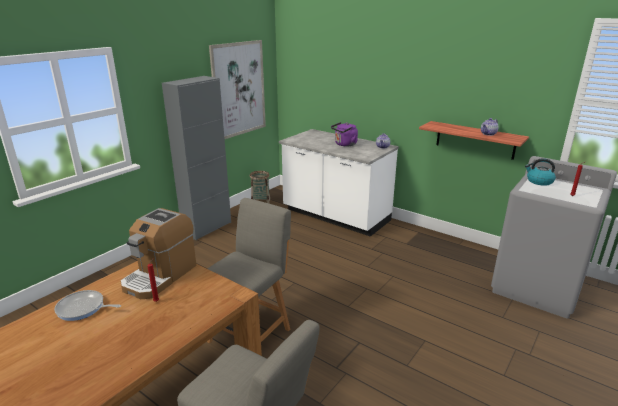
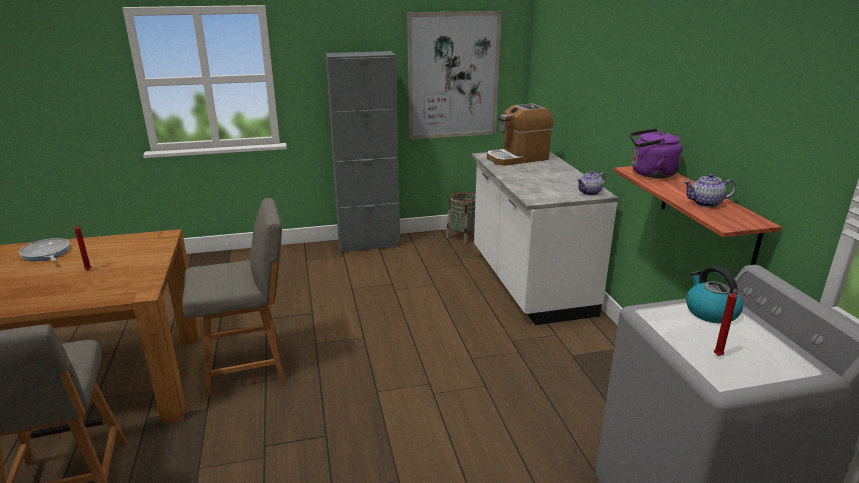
camera: 40 degrees right, 0 degrees up
(160, 276) = (130, 251): coffee machine -> coffee machine (517, 158)
(344, 144) = (542, 176): purple kettle -> purple kettle (650, 173)

